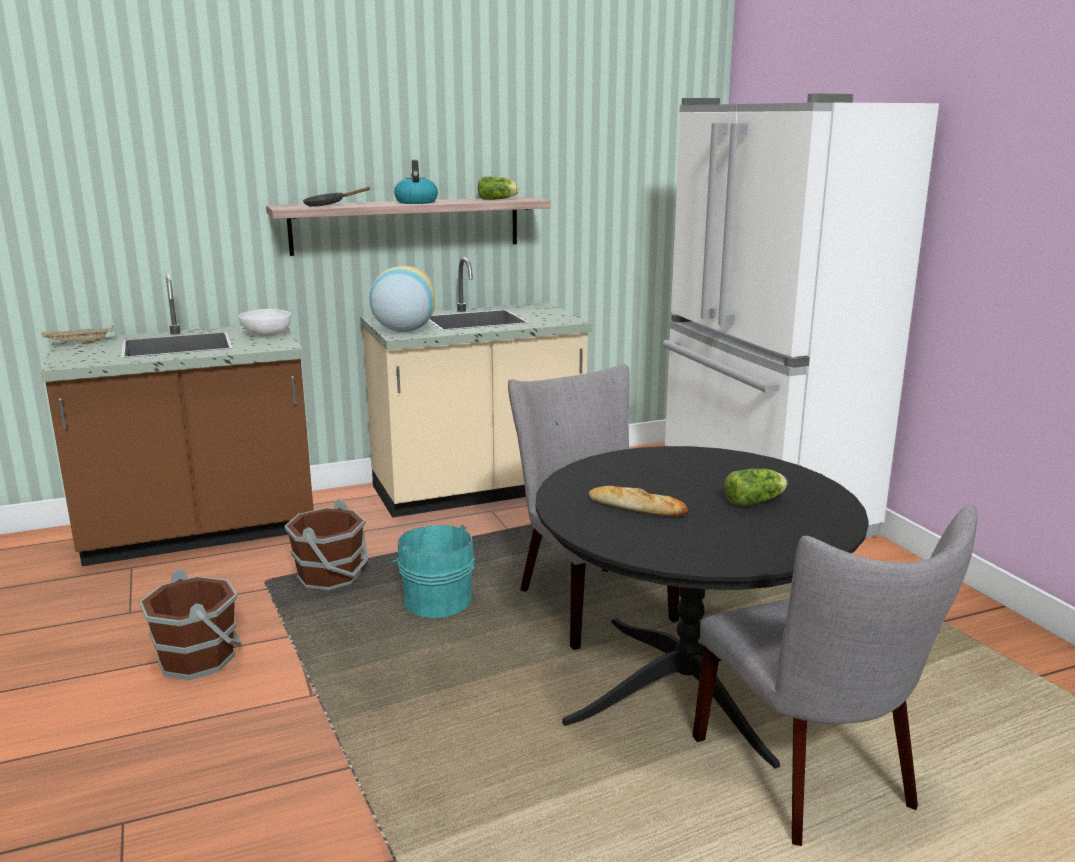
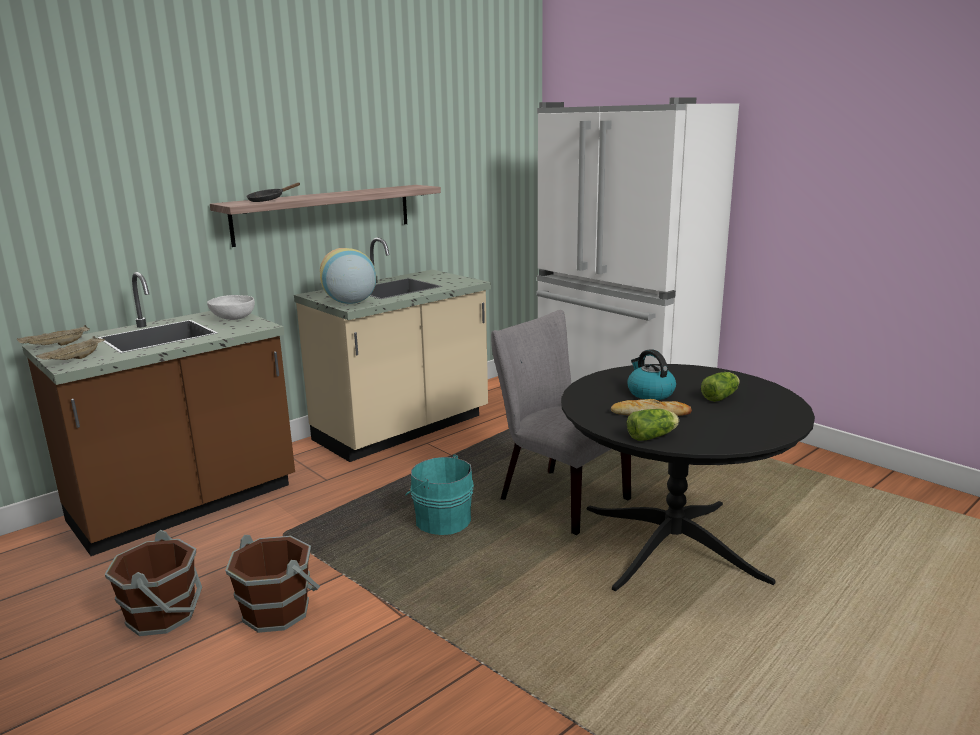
camera: 20 degrees left, 0 degrees up
(74, 359) = (74, 360): none -> beige tray
(331, 576) = (337, 519): brown bucket -> brown bucket (163, 614)
(416, 202) = (337, 193): kettle -> kettle (649, 393)
(498, 199) = (398, 188): lettuce -> lettuce (653, 436)
(812, 780) = (800, 587): grey chair -> none

